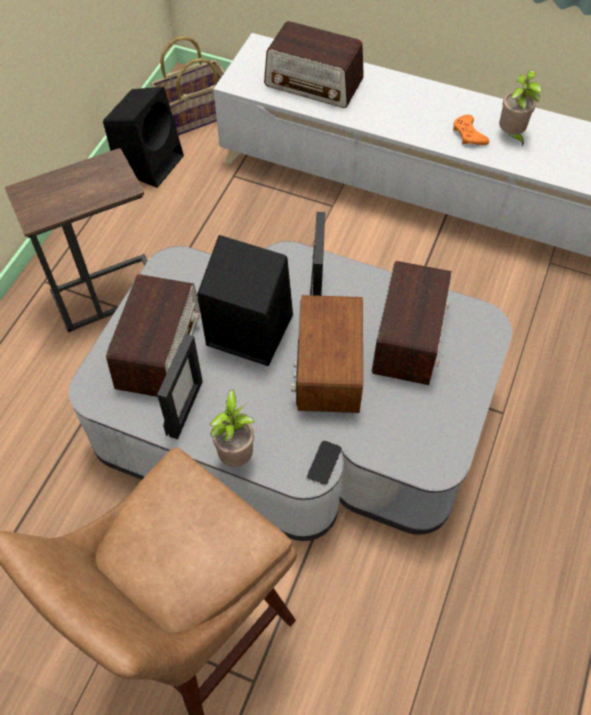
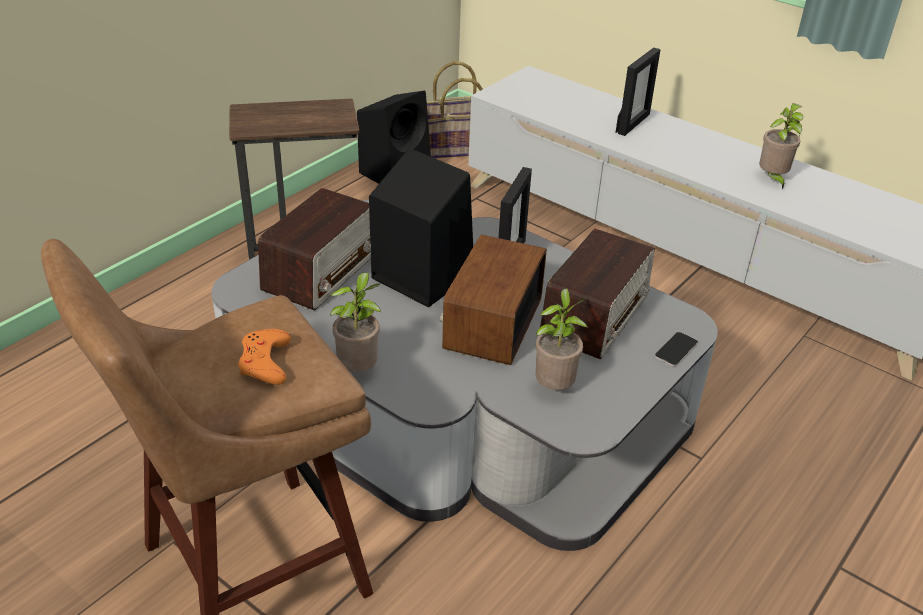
camera: 15 degrees right, 20 degrees down
(184, 408) = (324, 321): picture frame -> picture frame (632, 123)
(314, 83) = (575, 108): radio -> none
(324, 463) = (452, 398): phone -> phone (676, 349)
(401, 425) = (554, 387): none -> potted plant
(468, 134) = (725, 170): orange game controller -> orange game controller (265, 362)

